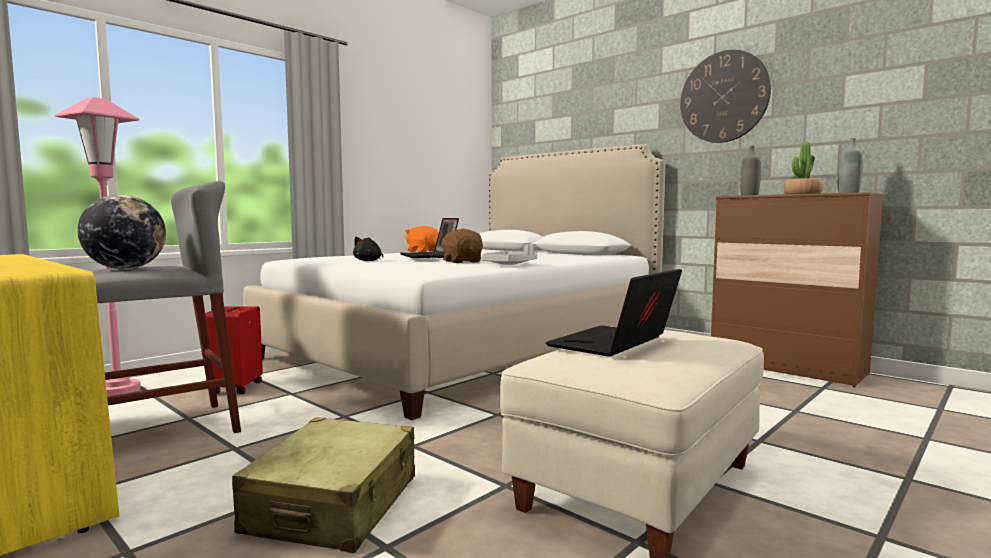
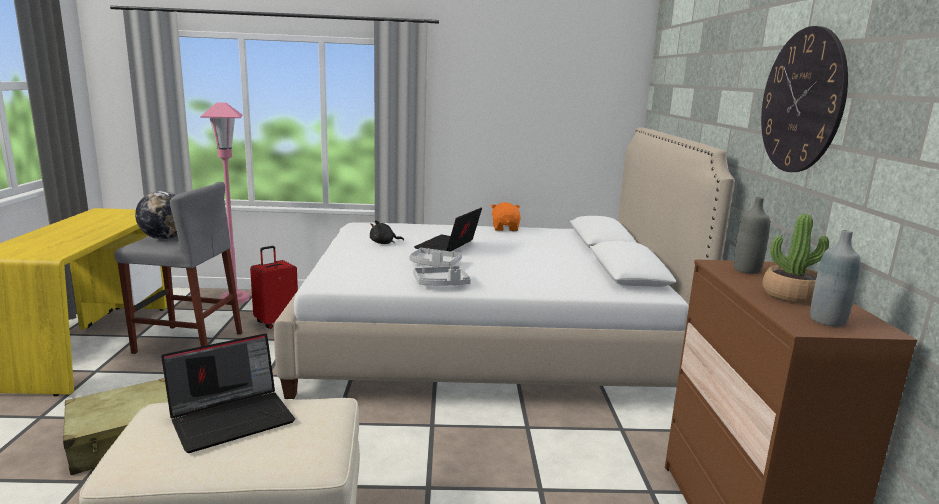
camera: 45 degrees right, 10 degrees up
(462, 261) = (435, 265): brown plush toy -> grey tray
(614, 344) = (233, 417): laptop -> laptop turned 150 degrees clockwise

